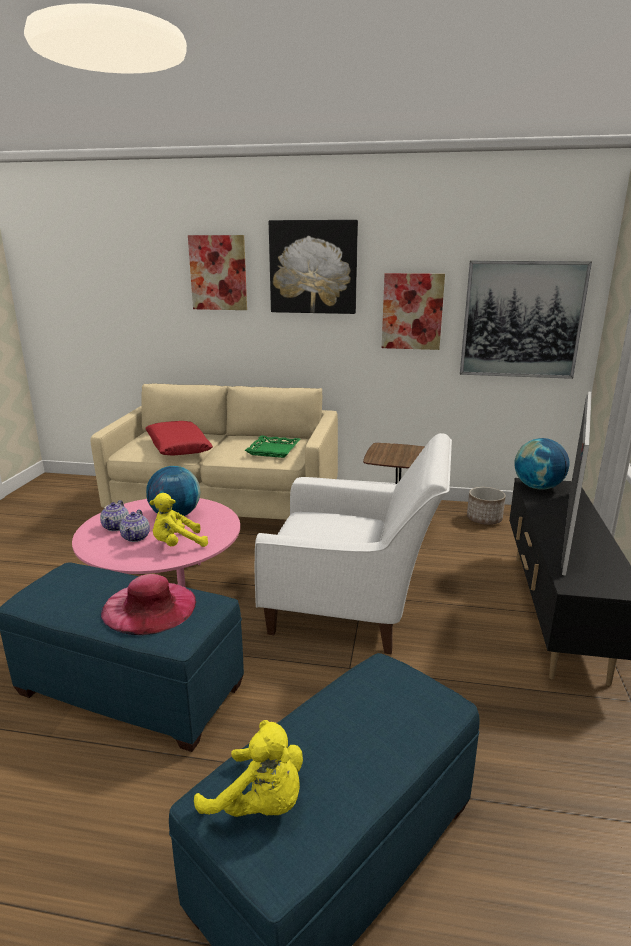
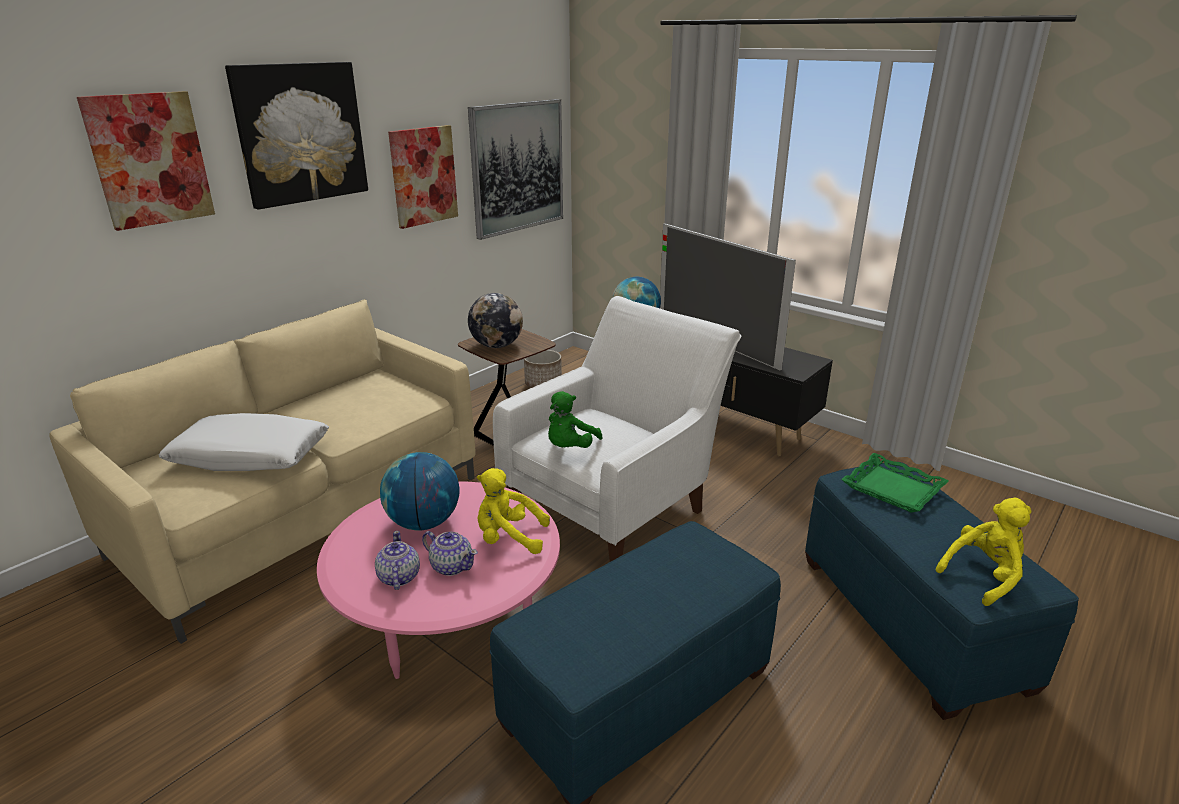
camera: 60 degrees left, 5 degrees up
(116, 527) = (398, 577): teapot -> teapot turned 135 degrees counterclockwise
(149, 607) = (674, 575): pink hat -> none
(177, 544) = (508, 538): yellow plush toy -> yellow plush toy turned 90 degrees clockwise
(178, 447) = (250, 456): red pillow -> white pillow
(273, 450) = (383, 398): green tray -> green tray (893, 488)
(297, 526) = (570, 448): none -> green plush toy
(389, 452) = (496, 346): none -> globe

